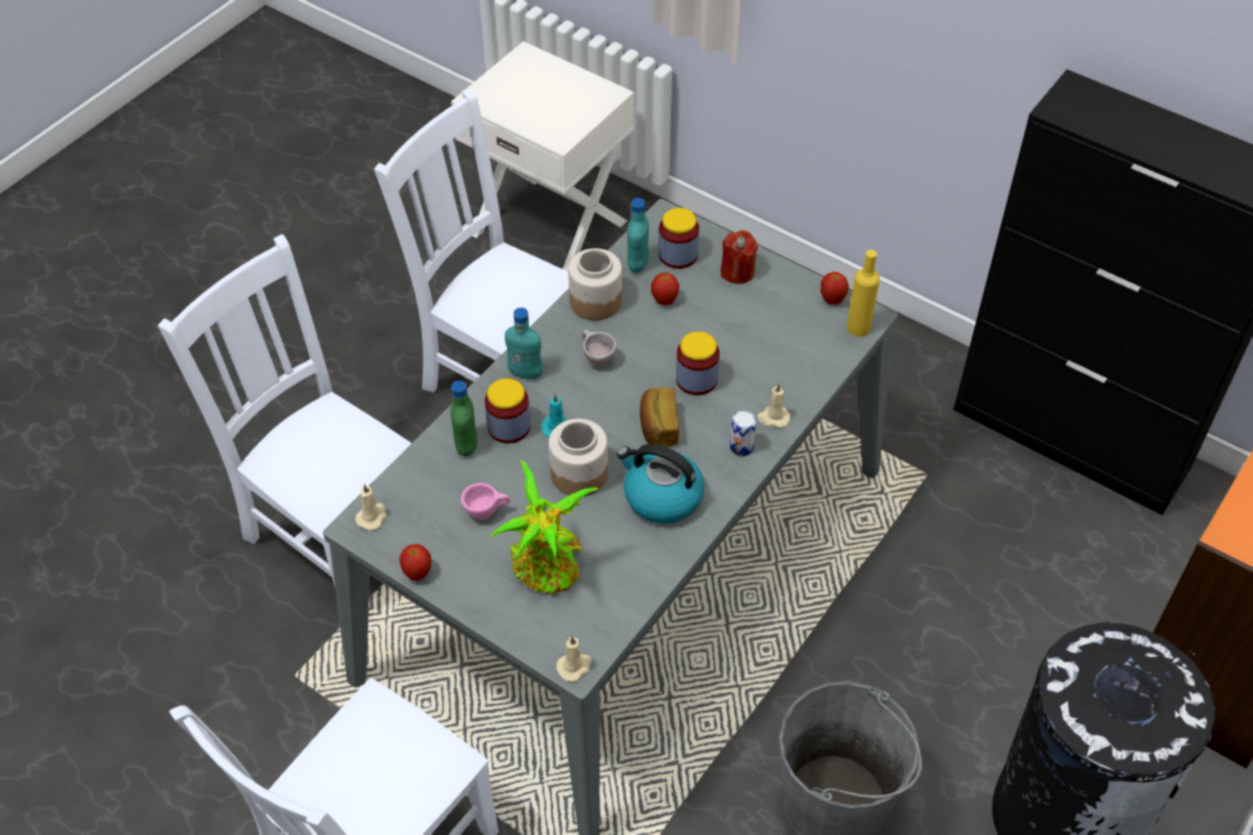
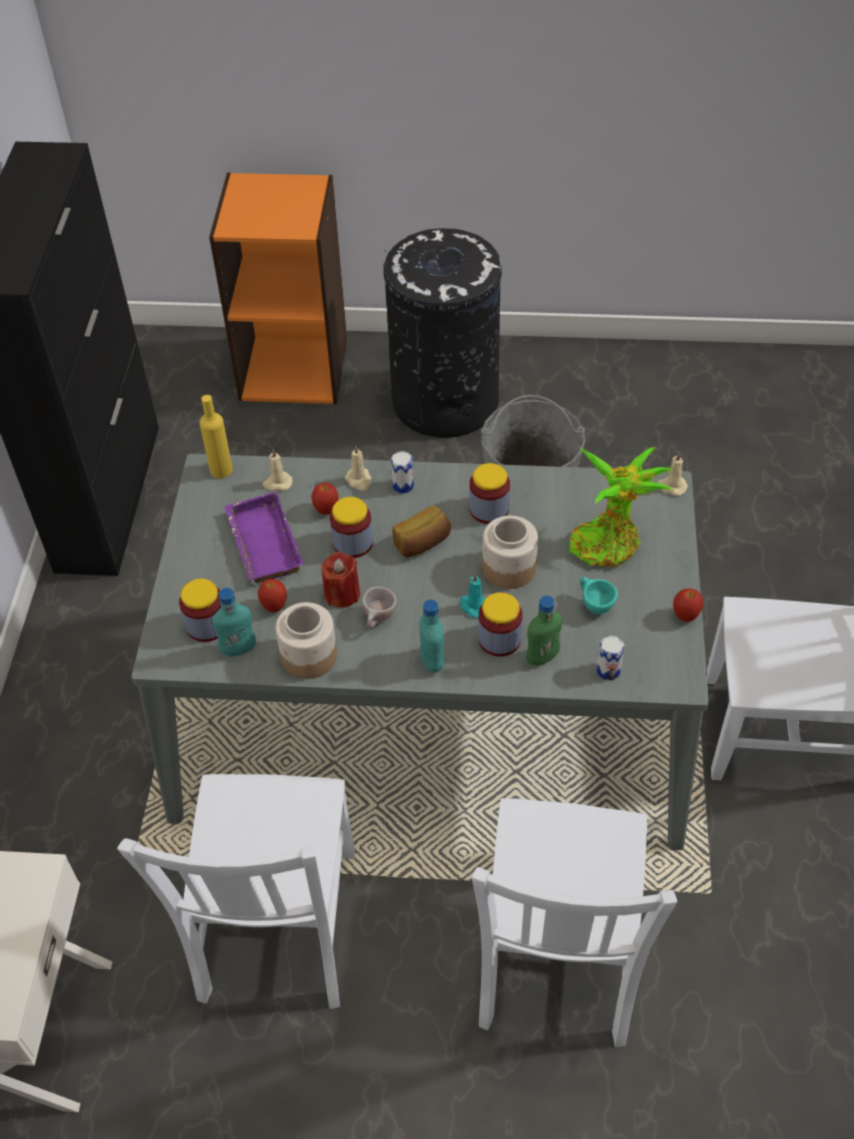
camera: 120 degrees left, 0 degrees up
(372, 516) = (664, 678): beige candle -> beige candle (277, 483)
(414, 482) = (608, 671): none -> can
(487, 512) = (594, 605): pink cup -> turquoise cup
(661, 497) = (489, 509): kettle -> jar
(737, 272) = (202, 573): red candle -> red candle (342, 594)
(743, 320) = (261, 543): none -> purple tray
(832, 300) = (198, 498): apple -> apple (326, 510)

